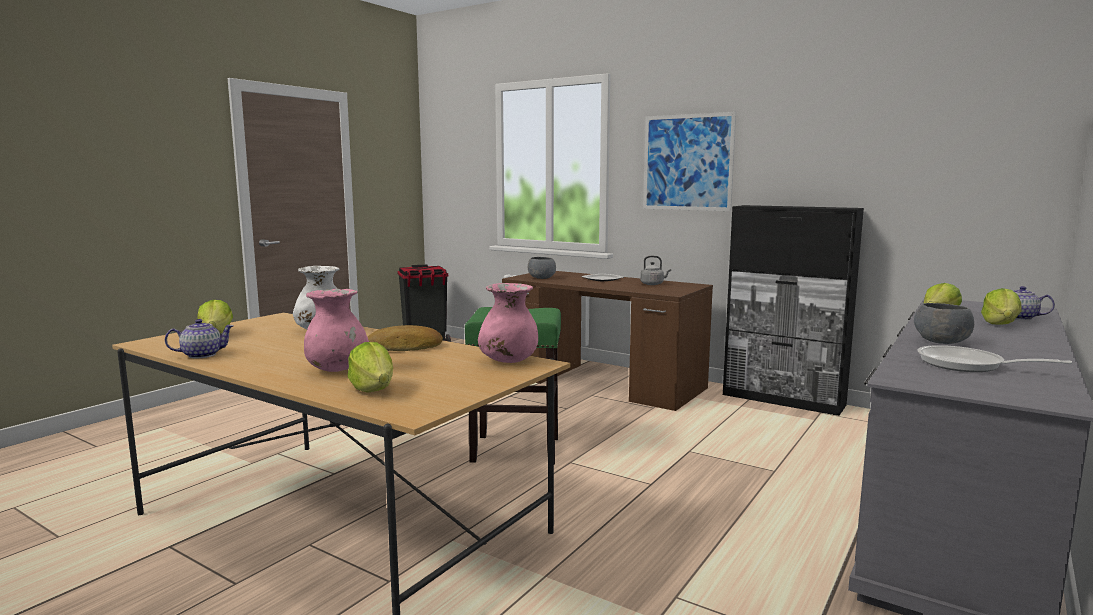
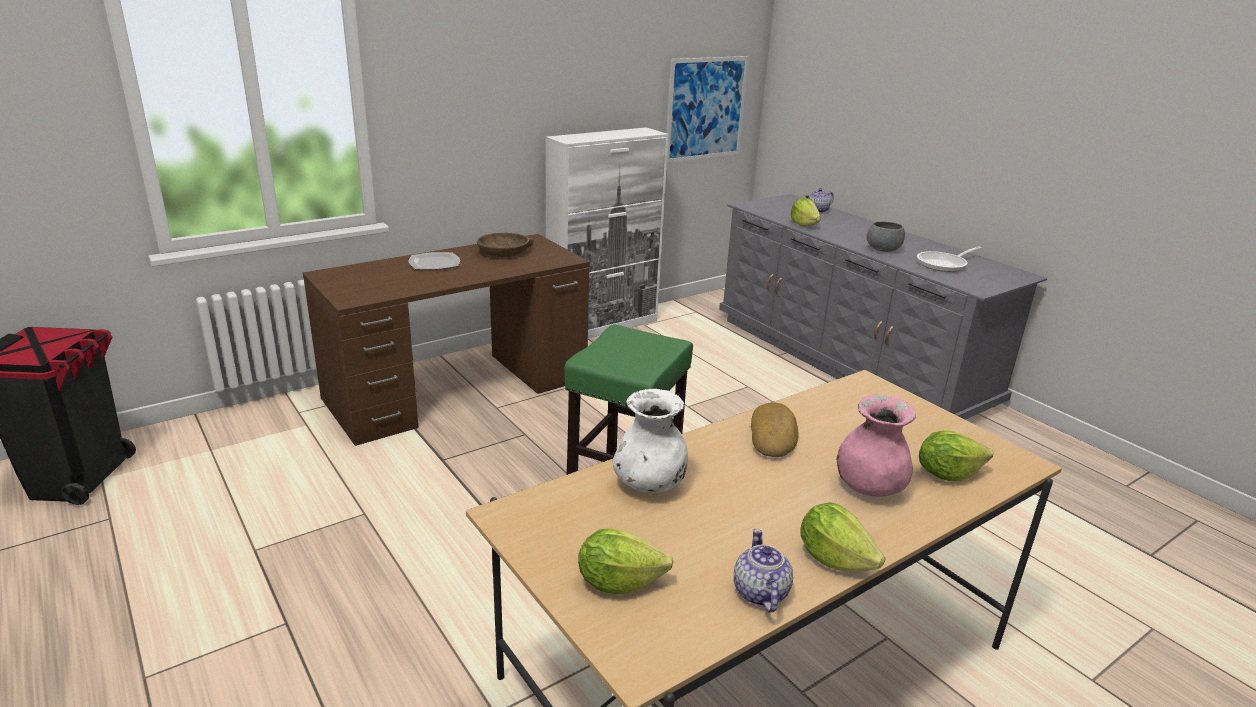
camera: 70 degrees left, 15 degrees up
(508, 361) = (854, 393): pink vase -> none
(542, 278) = (377, 289): grey bowl -> none
(653, 284) = (503, 252): grey kettle -> brown bowl
(687, 162) = (477, 89): picture -> picture (706, 109)
(783, 400) = (603, 326): black cabinet -> white cabinet
(1000, 324) = (835, 221): lettuce -> lettuce (834, 558)

